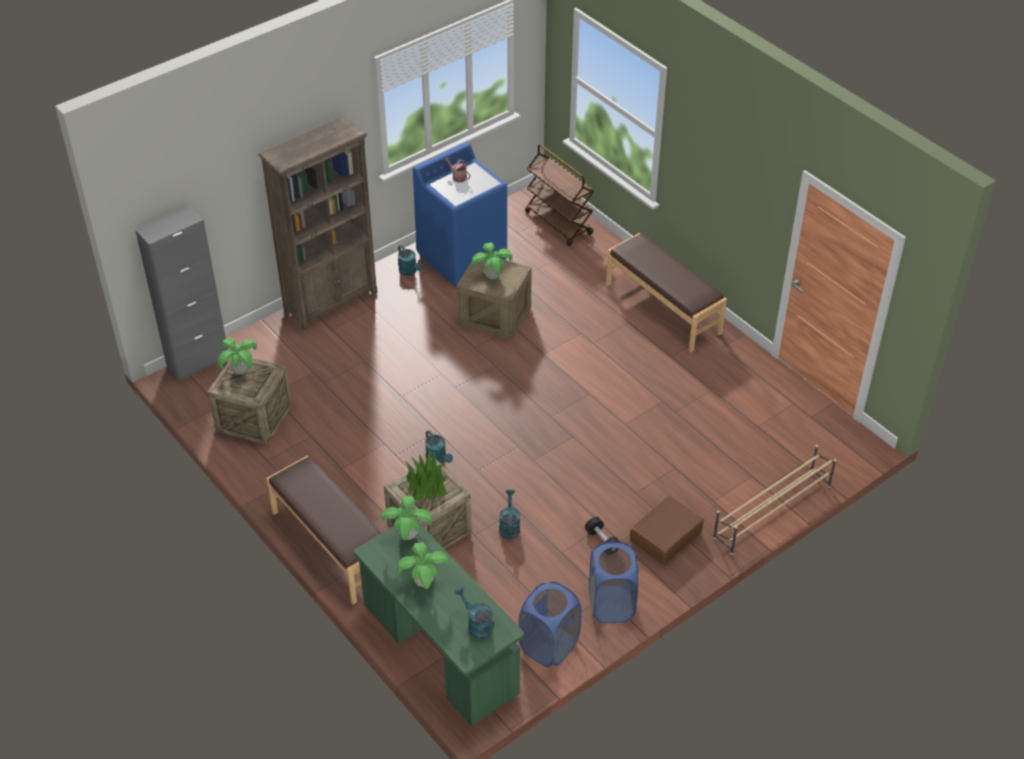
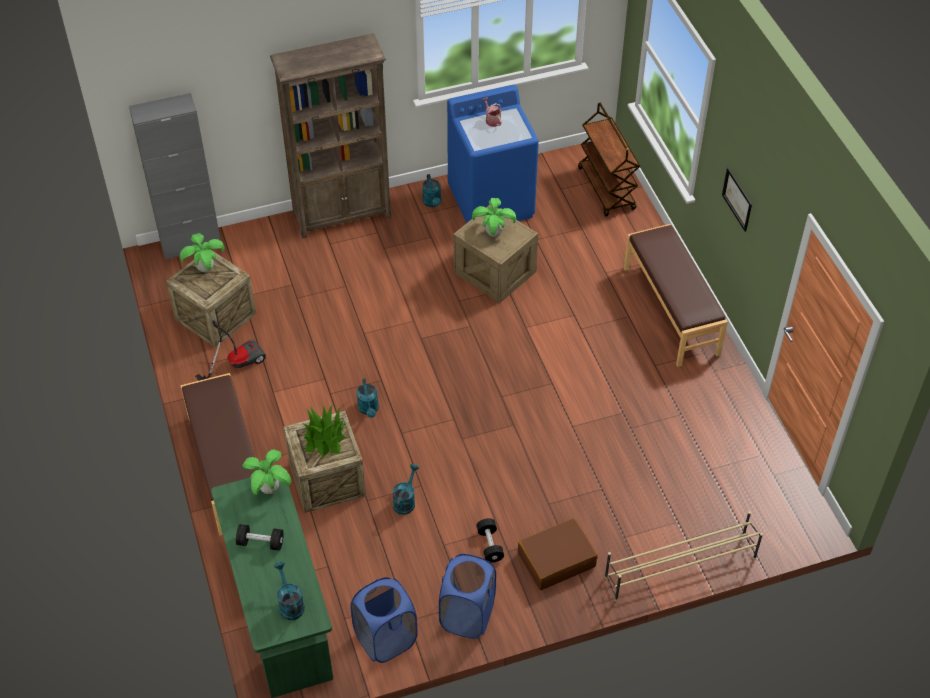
camera: 20 degrees right, 5 degrees up
(294, 453) = (236, 363): none -> vacuum cleaner
(423, 582) = (260, 542): potted plant -> black dumbbell
(713, 186) = (737, 199): none -> picture

